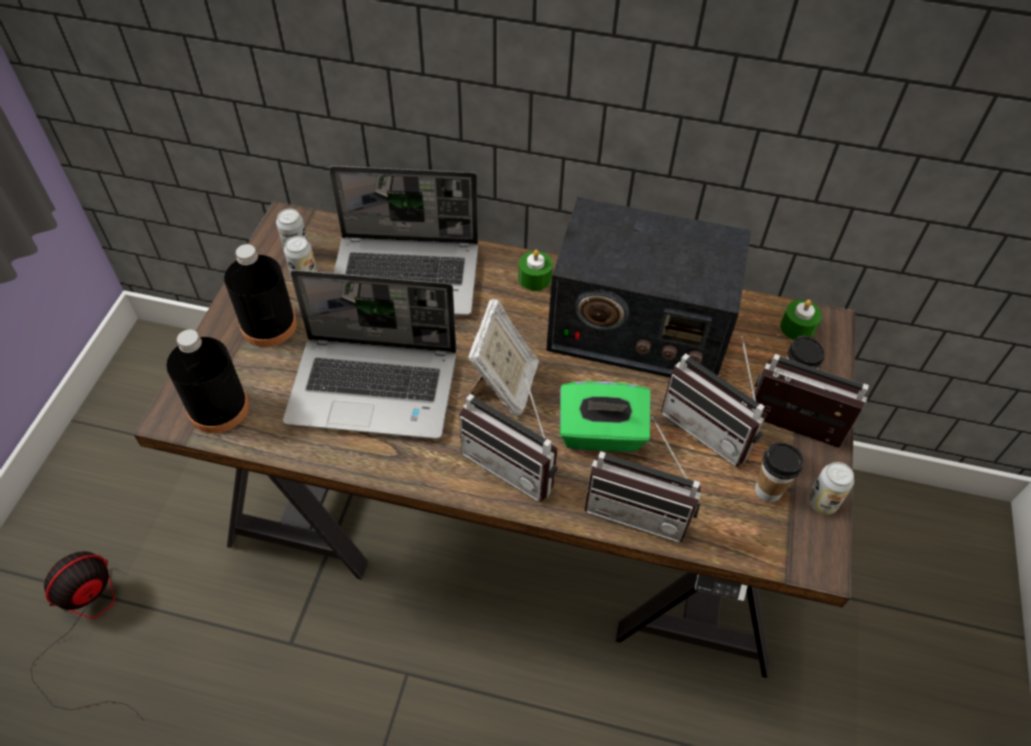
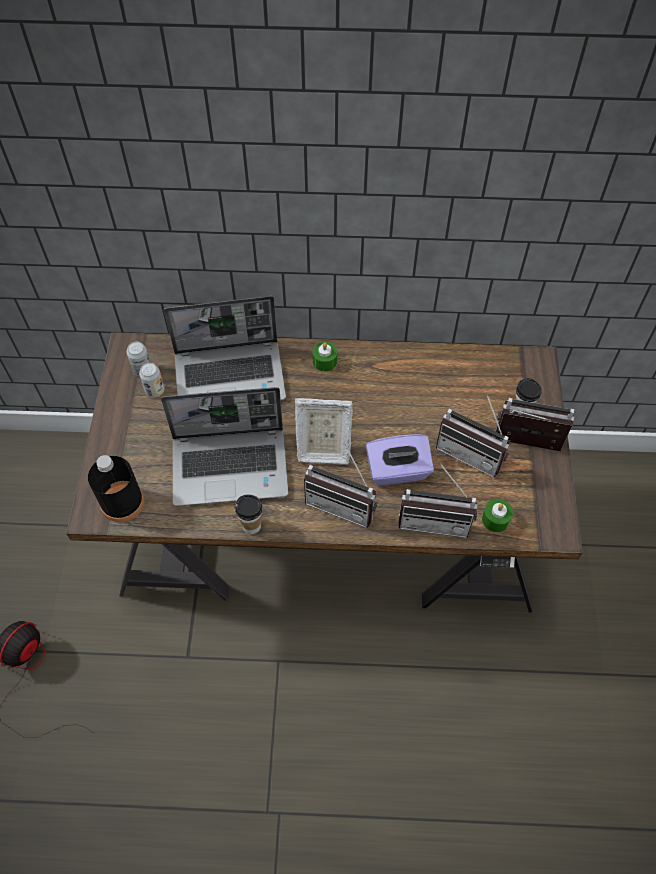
camera: 10 degrees left, 5 degrees up
(269, 325) = (139, 433): black bottle -> none
(504, 386) = (322, 448): picture frame -> picture frame turned 90 degrees clockwise
(601, 434) = (398, 471): green tissue box -> purple tissue box
(637, 328) = (406, 387): radio -> none
(768, 490) = (518, 490): cup -> cup (251, 525)
(797, 327) = (518, 367): green candle -> green candle (495, 519)
(822, 502) = (555, 491): can -> none

